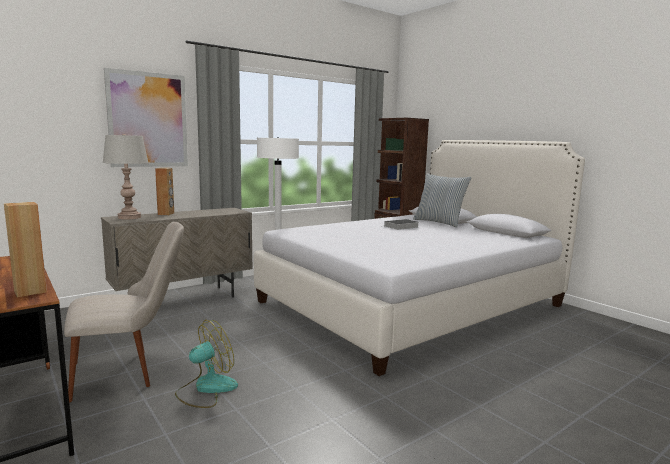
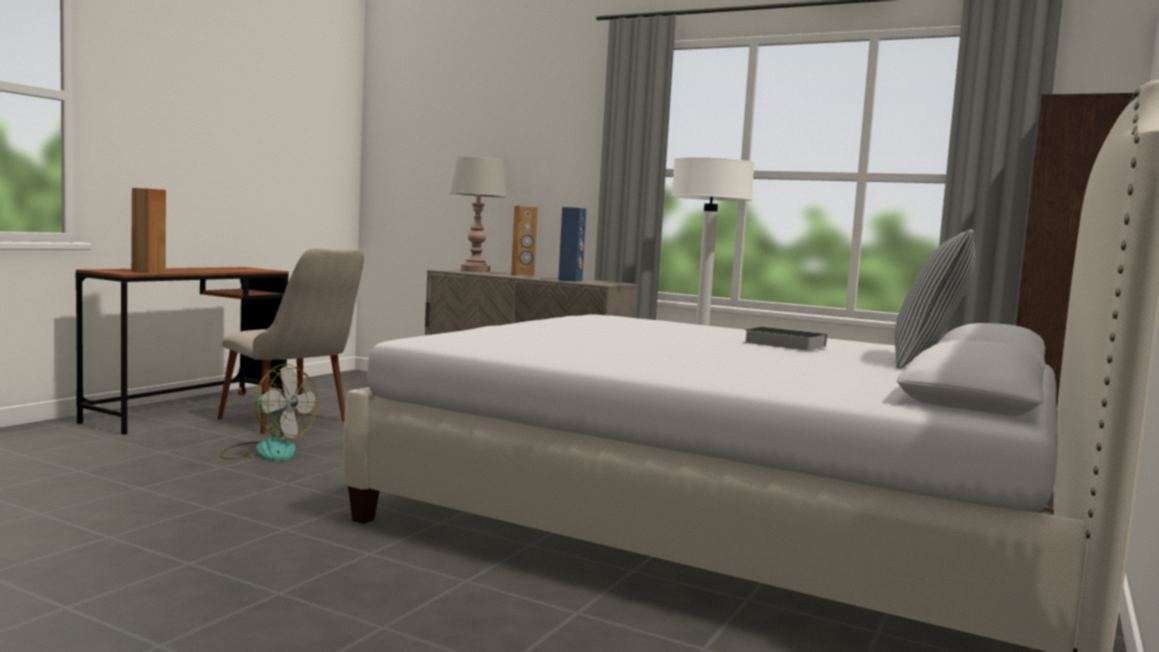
camera: 65 degrees right, 5 degrees down
(148, 120) = (550, 141): picture -> none
(216, 213) = (570, 280): none -> blue speaker

